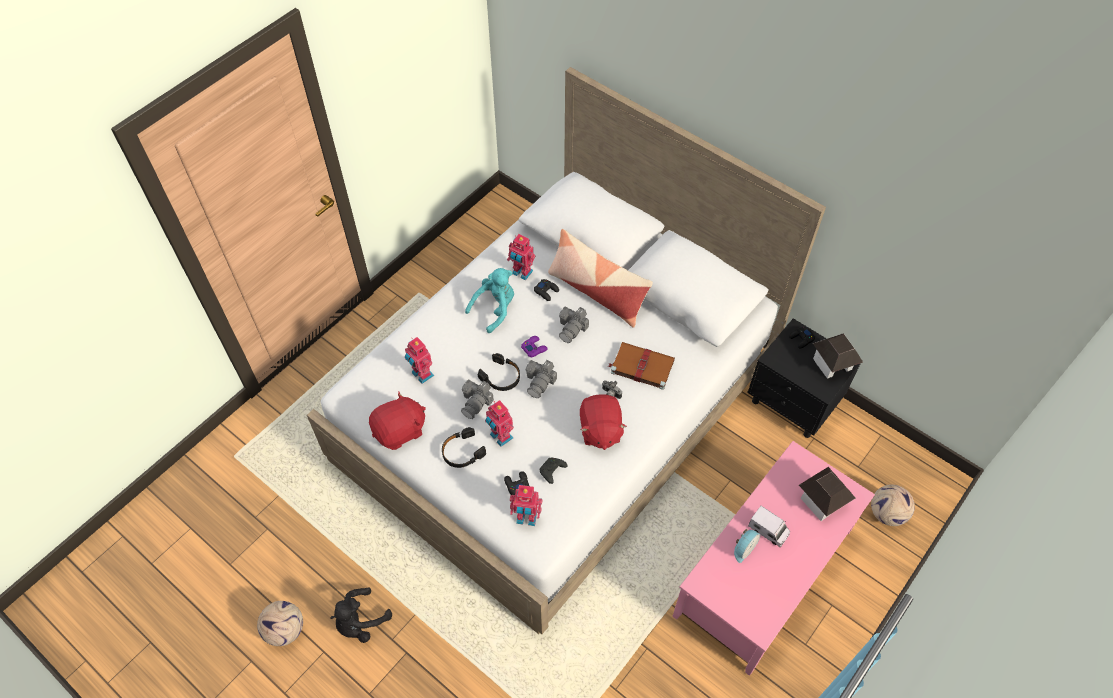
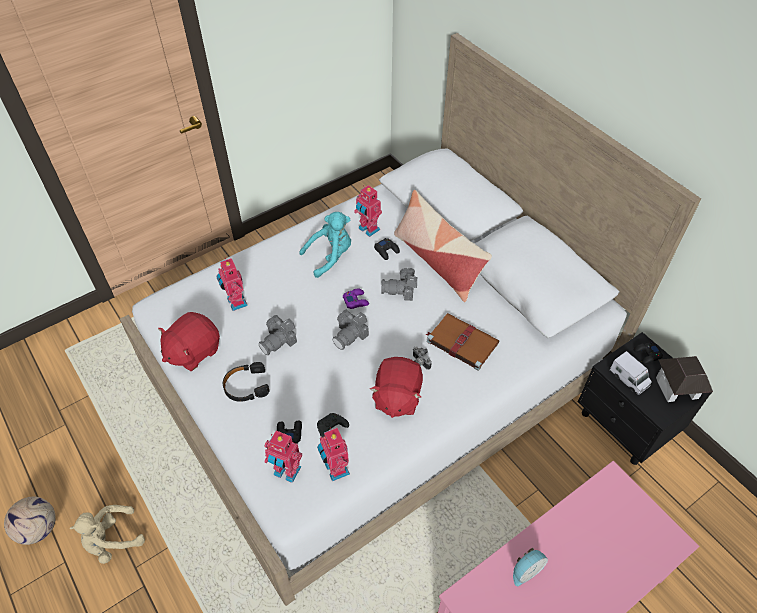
camera: 15 degrees right, 5 degrees down
(360, 622) = (112, 540): black plush toy -> beige plush toy
(400, 431) = (193, 351): red plush toy -> red plush toy turned 150 degrees clockwise
(500, 437) = (290, 380): toy robot -> toy robot (335, 469)
(501, 377) = (313, 321): black headphones -> none
(572, 328) = (401, 290): camera -> camera turned 45 degrees clockwise
(768, 531) = (560, 556): toy truck -> toy truck (629, 379)
(822, 501) = (632, 538): toy house -> none
(886, 514) = (709, 572): football -> none

